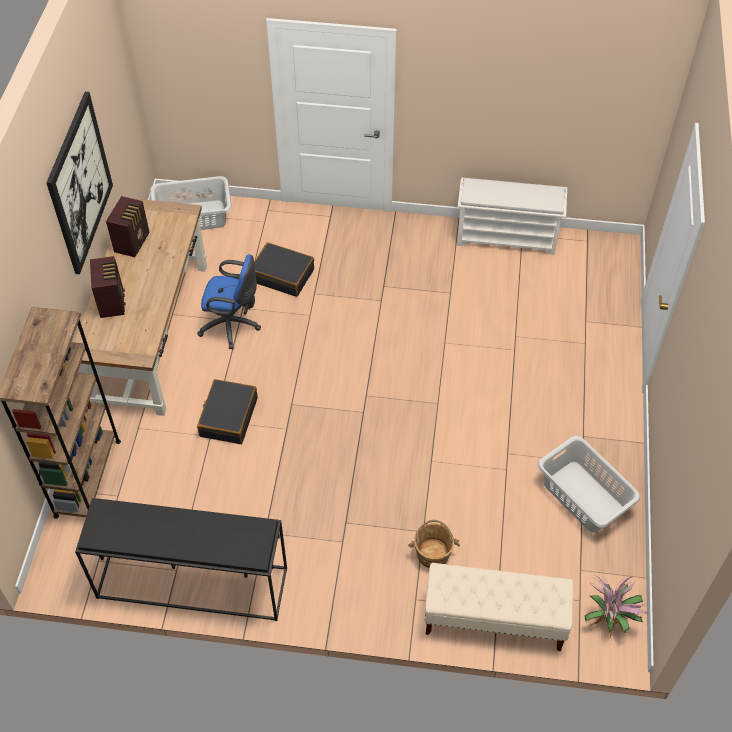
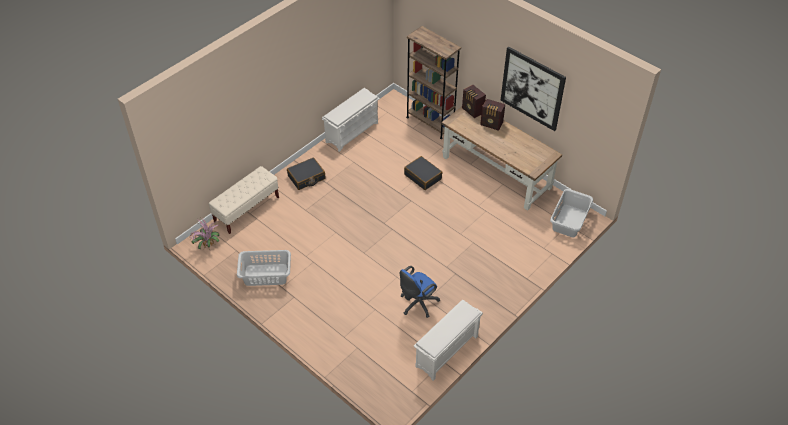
camera: 125 degrees right, 5 degrees down
(133, 242) = (526, 145): radio -> radio (472, 111)
(191, 584) = (352, 132): black console table -> white shoe rack
(232, 325) = (477, 202): blue office chair -> blue office chair (417, 304)
(282, 275) = (496, 236): black suitcase -> black suitcase (306, 177)
(432, 553) = (293, 207): brown bucket -> none

